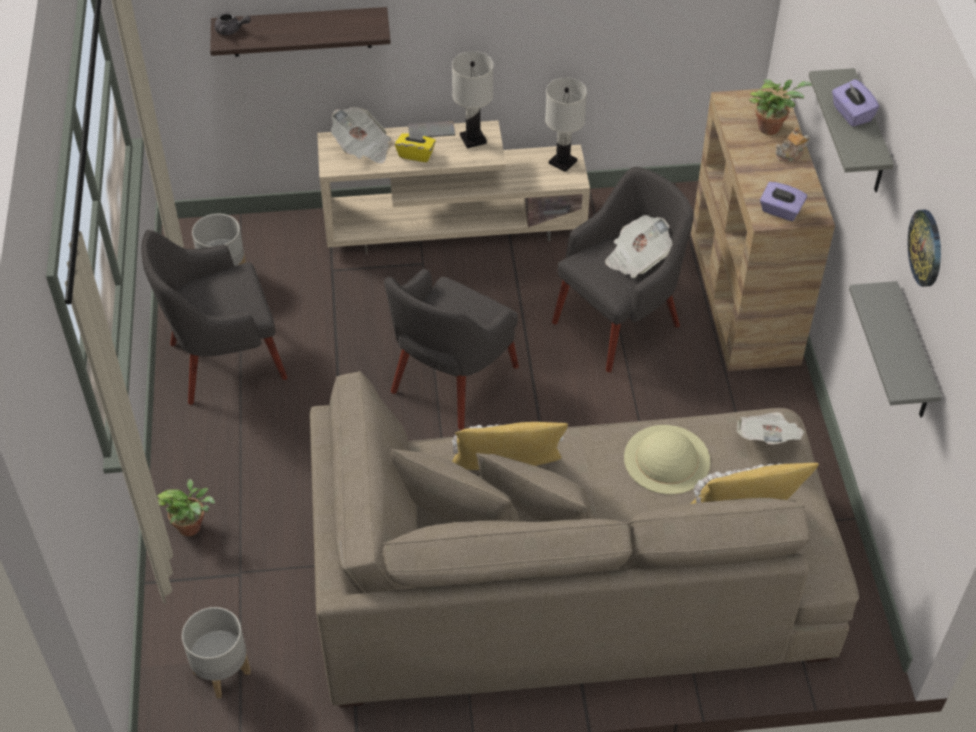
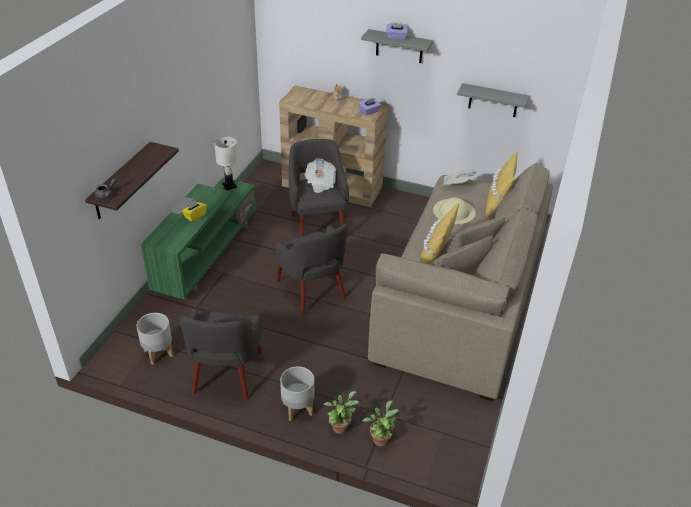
camera: 65 degrees left, 10 degrees down
(222, 672) = (448, 443): grey planter -> grey planter (298, 408)
(362, 148) = (170, 232): newspaper -> none
(457, 226) = (207, 252): beige tv stand -> green tv stand
(473, 139) = (204, 194): white table lamp -> none
(771, 127) = (316, 96): potted plant -> potted plant (380, 438)
(926, 248) = (484, 50): wall clock -> none

